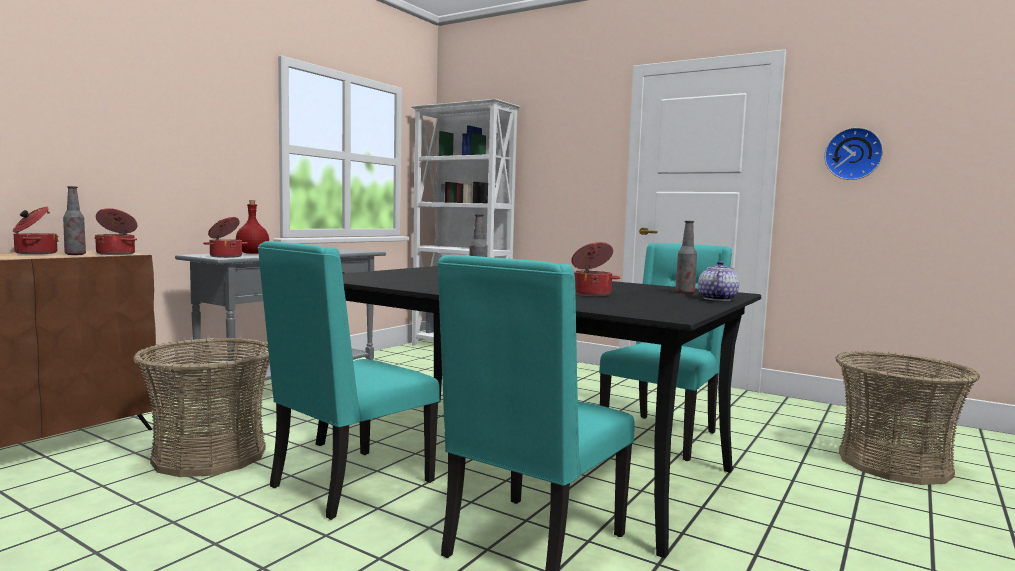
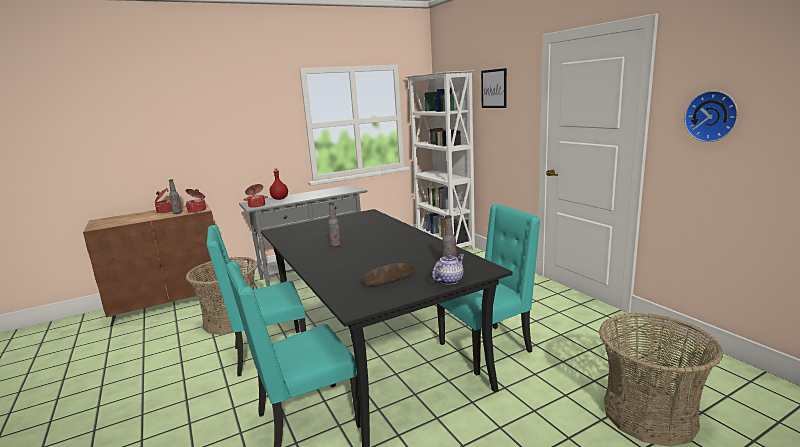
camera: 30 degrees right, 10 degrees up
(551, 130) = (494, 88): none -> picture
(591, 294) = (376, 265): cooking pot -> none
(640, 300) = (388, 278): none -> bread

